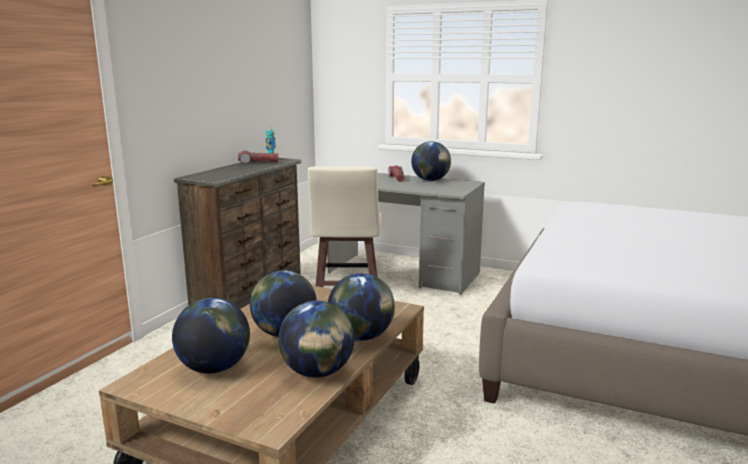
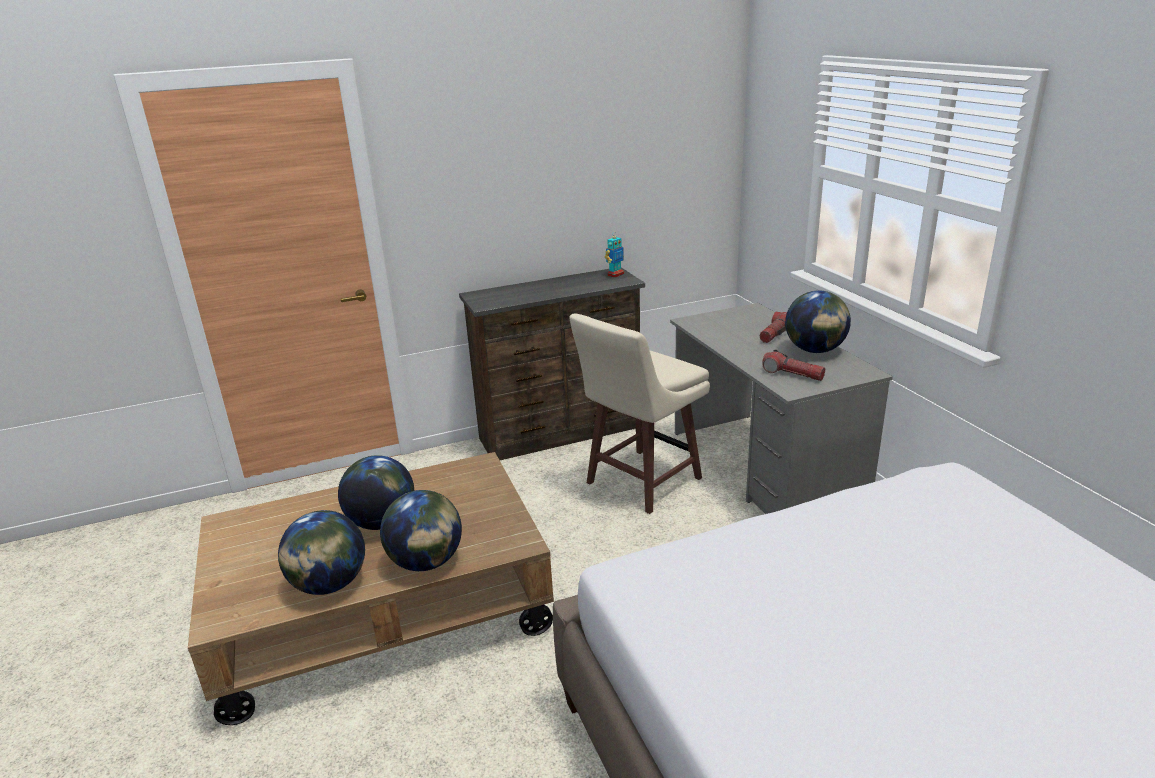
camera: 45 degrees right, 10 degrees up
(214, 368) = (282, 535): globe -> none
(258, 163) = (586, 280): flashlight -> flashlight (792, 374)

